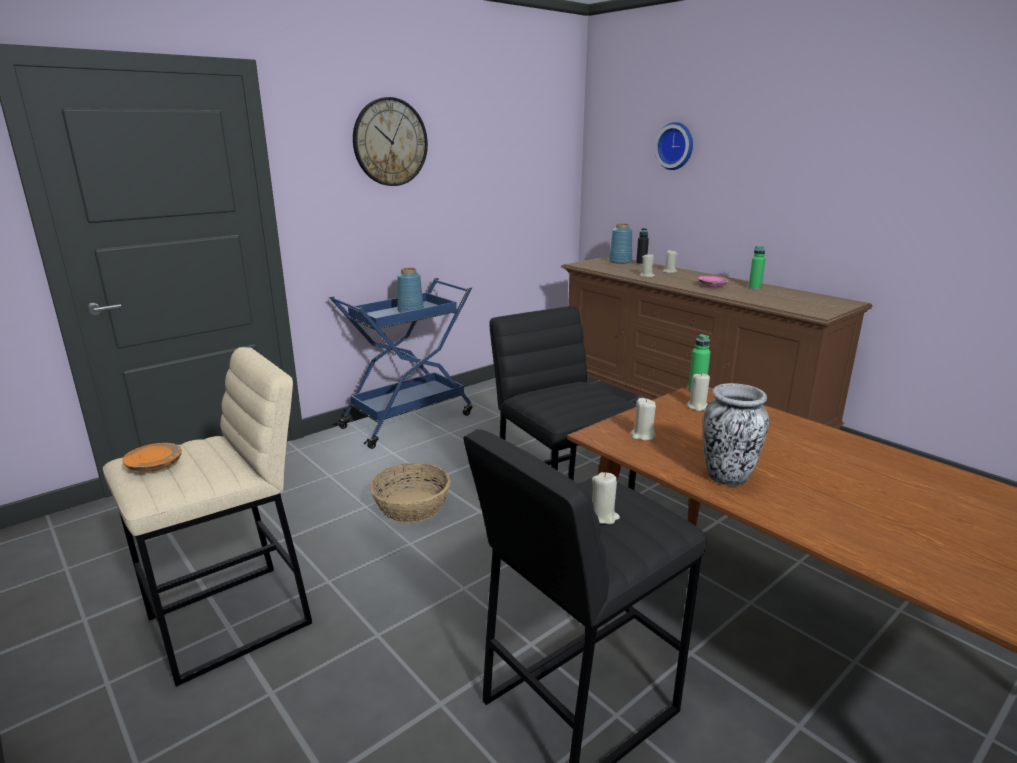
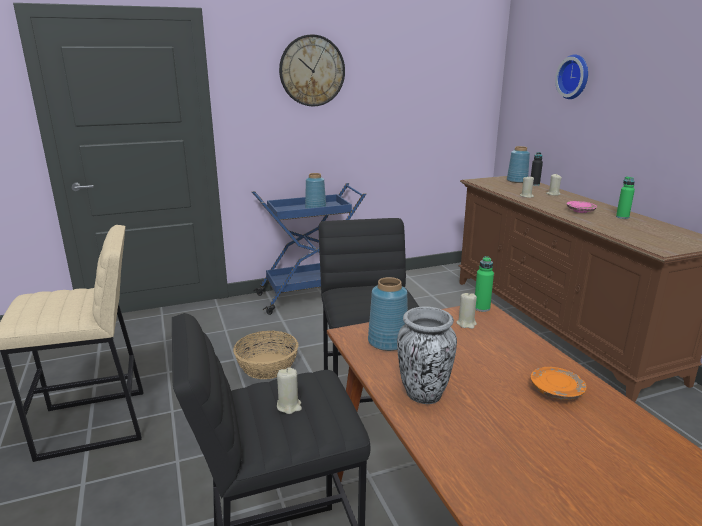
camera: 20 degrees right, 0 degrees up
(155, 465) = (36, 302): orange plate -> orange plate (556, 391)
(643, 436) = (388, 341): beige candle -> blue vase

